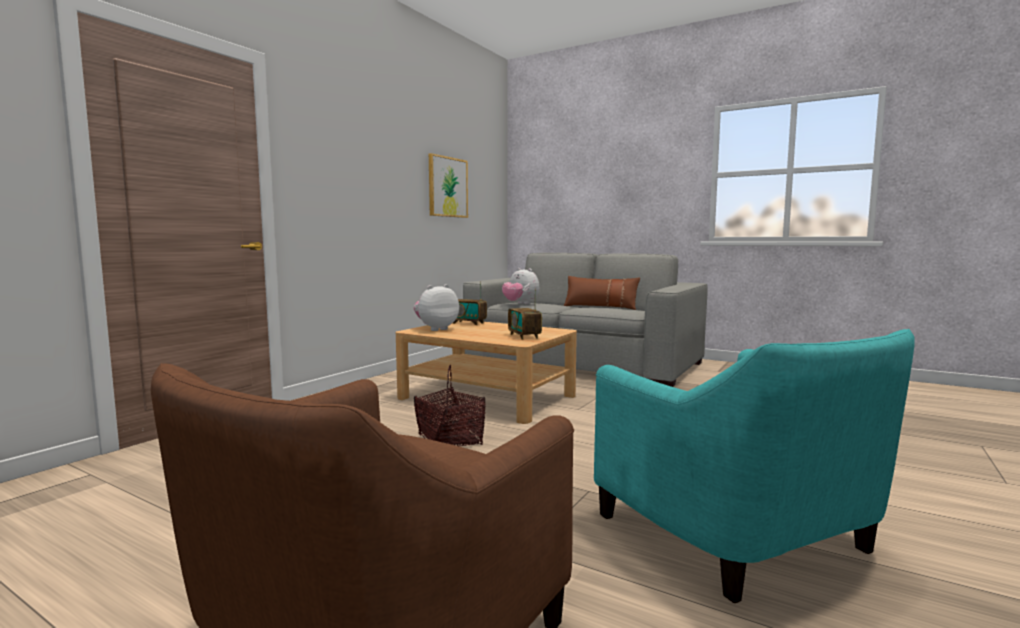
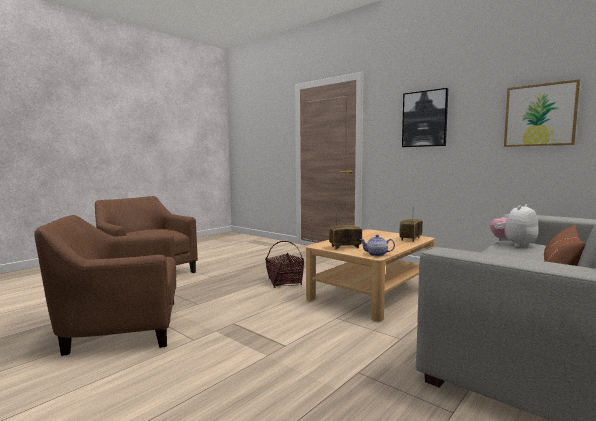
camera: 100 degrees right, 0 degrees up
(361, 169) = (424, 119): none -> picture
(436, 329) = (379, 234): plush toy -> none
(554, 330) = (377, 254): none -> teapot
(740, 534) = (120, 327): turquoise armchair -> brown armchair

